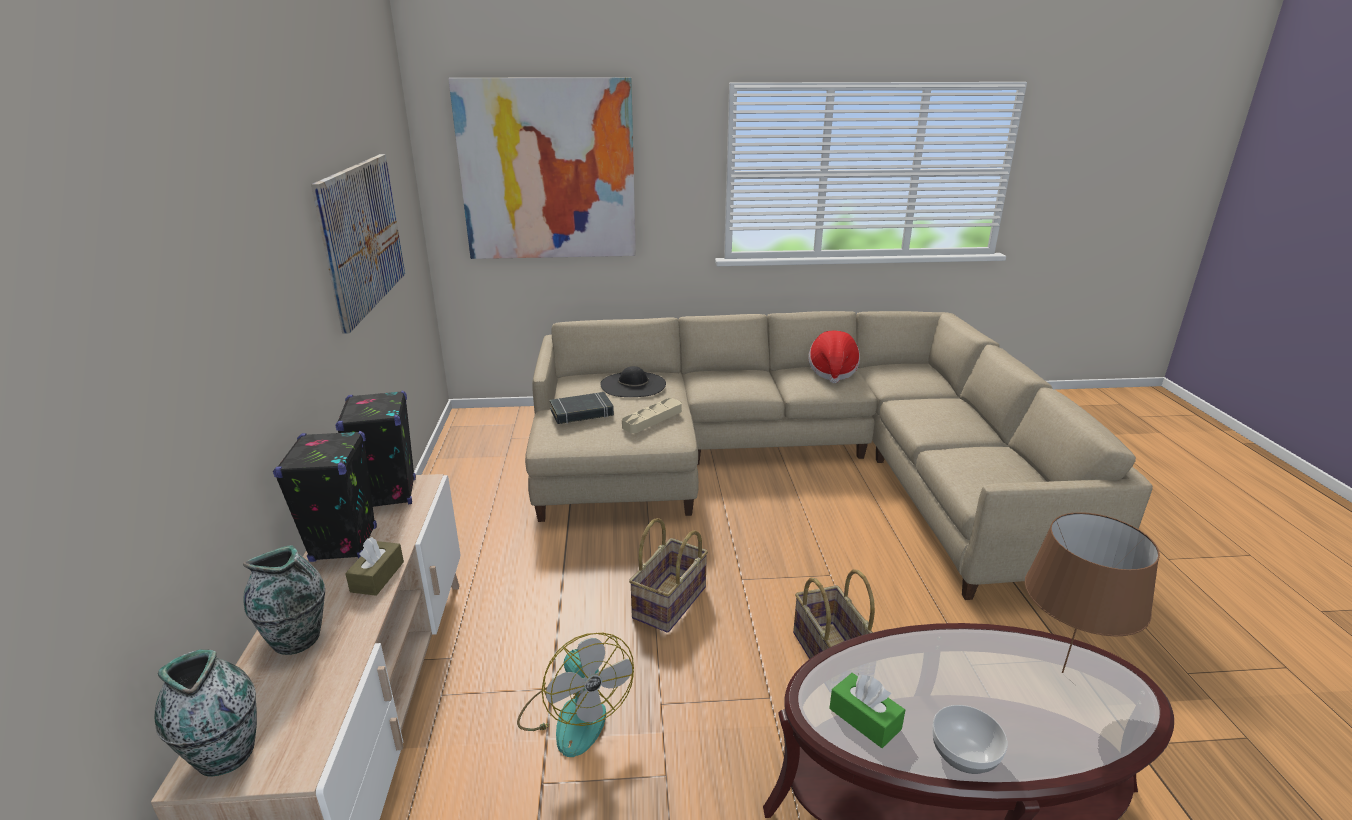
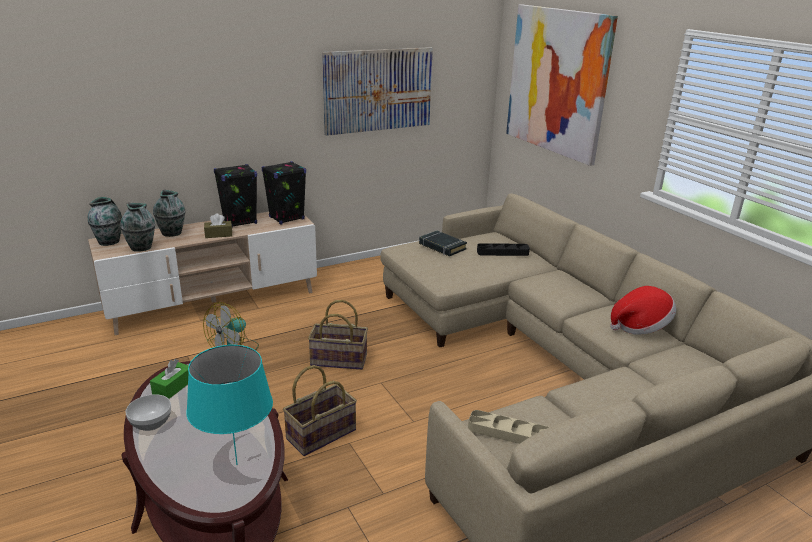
camera: 65 degrees right, 0 degrees up
(329, 694) = (141, 248): none -> vase
(633, 384) = (502, 252): black hat -> black tray
(652, 419) = (459, 270): beige tray -> beige tray (509, 433)
(1062, 672) = (237, 464): brown table lamp -> turquoise table lamp

